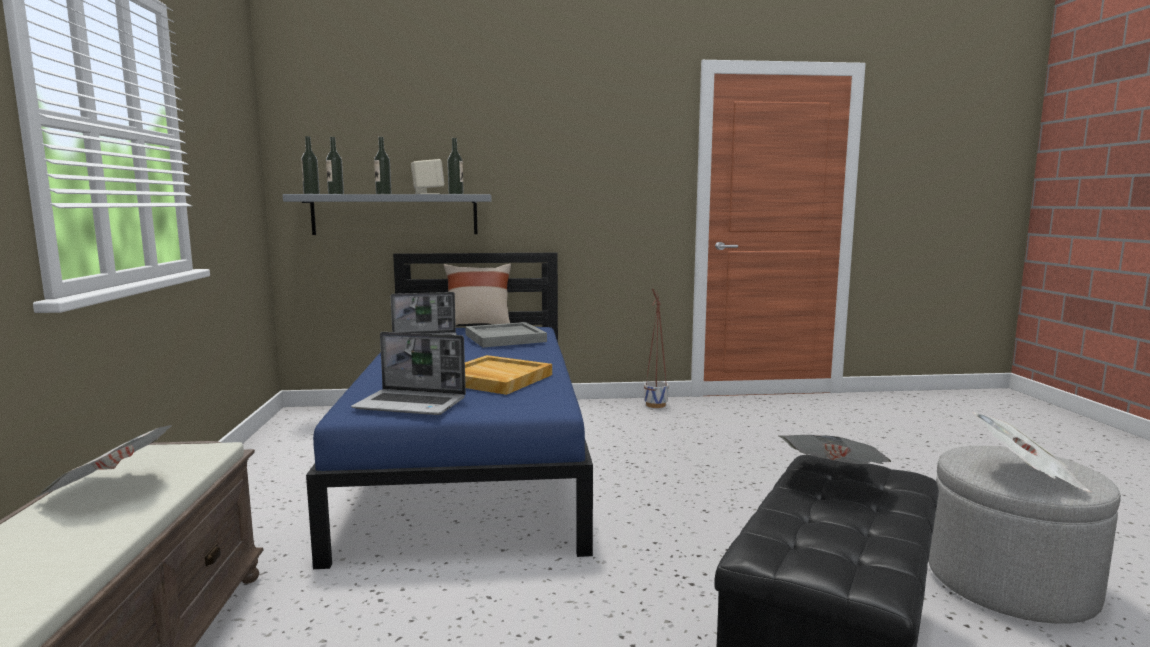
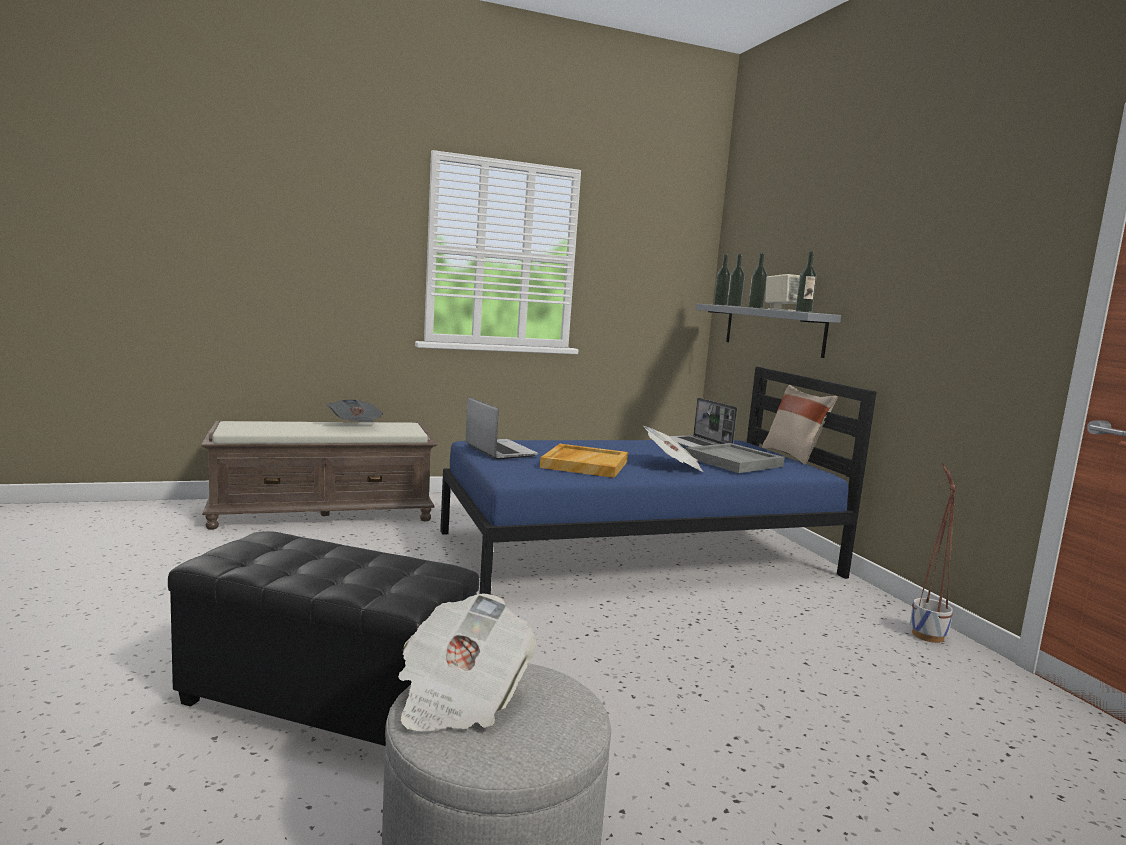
camera: 75 degrees right, 0 degrees up
(412, 404) = (499, 450): laptop -> laptop turned 150 degrees clockwise
(833, 478) = (393, 566): newspaper -> newspaper (672, 466)

